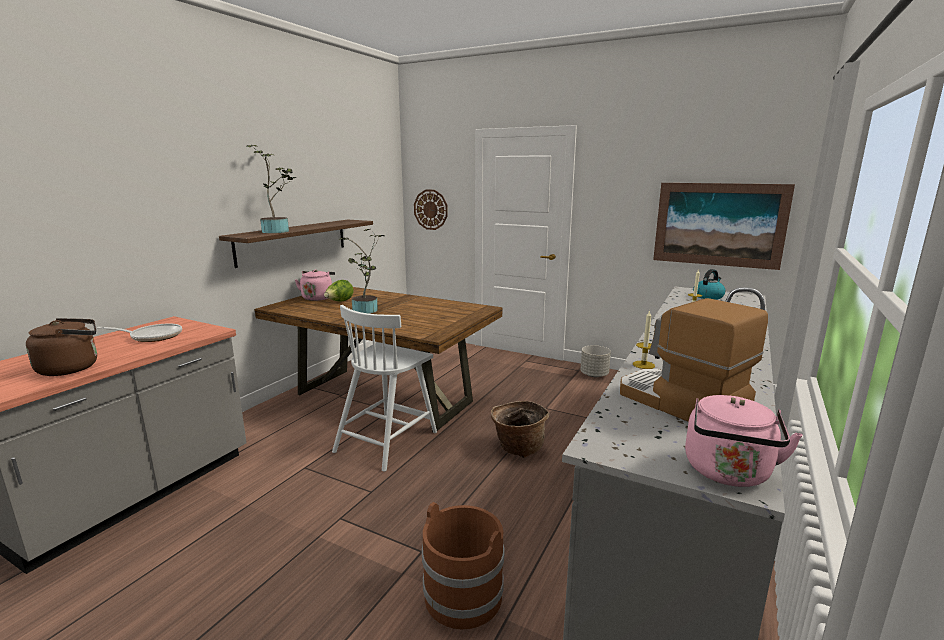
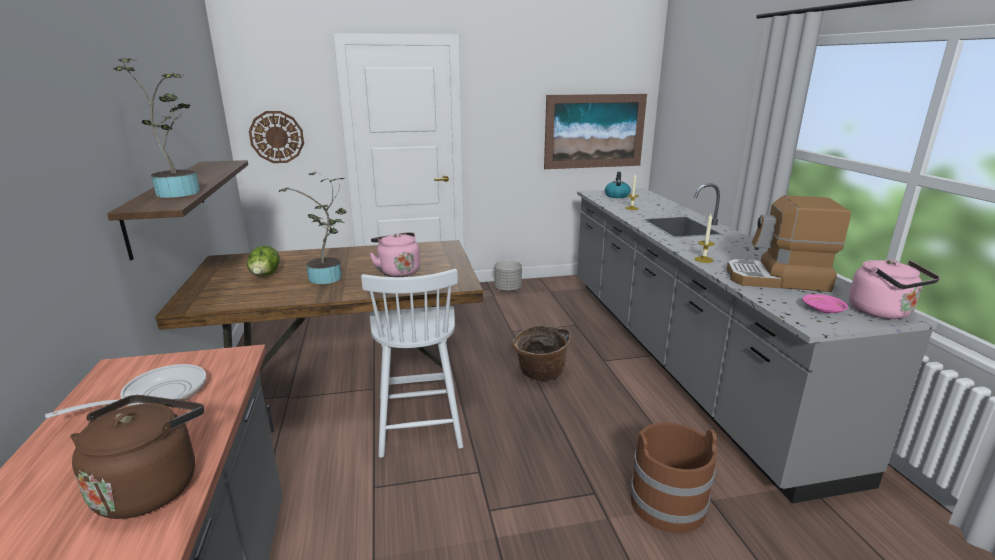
camera: 40 degrees left, 5 degrees up
(317, 297) = (220, 278): pink kettle -> pink kettle (397, 271)
(651, 442) = (823, 310): none -> pink plate

